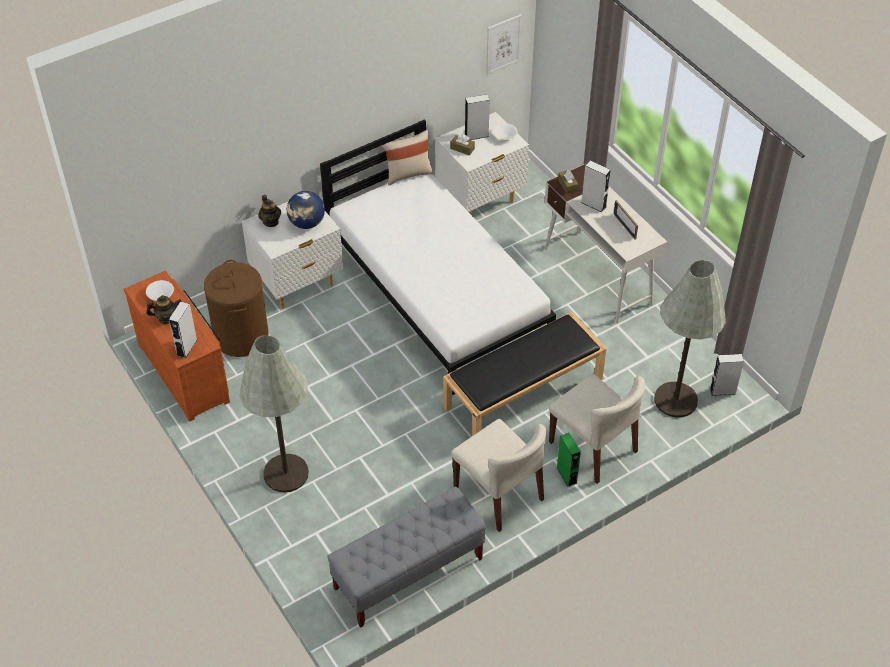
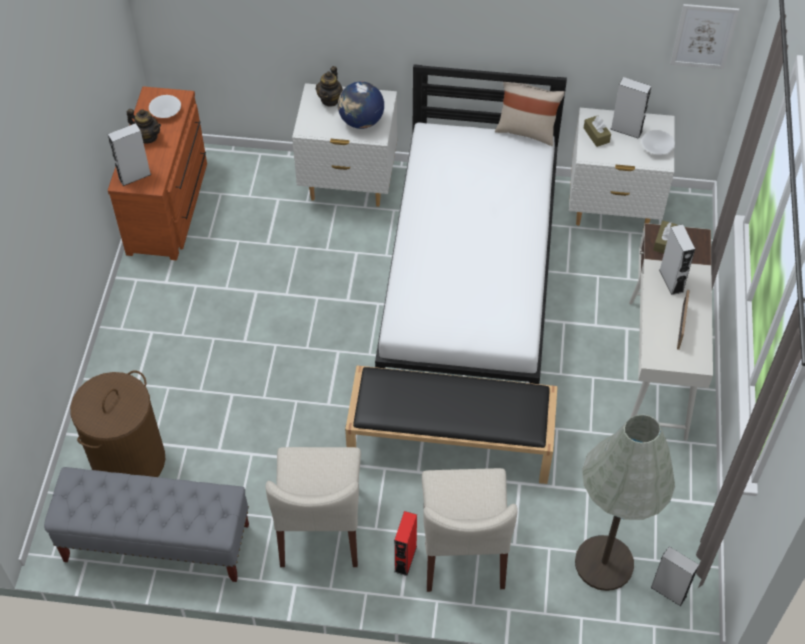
camera: 40 degrees right, 5 degrees up
(241, 337) = (249, 204): brown laundry basket -> brown laundry basket (129, 461)
(286, 473) = (153, 363): grey floor lamp -> none
(566, 475) = (405, 559): green speaker -> red speaker

